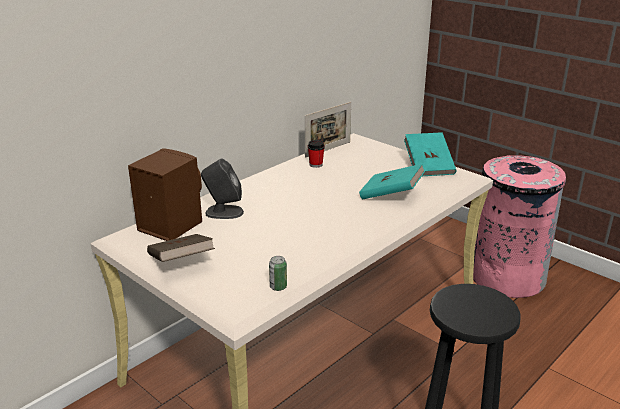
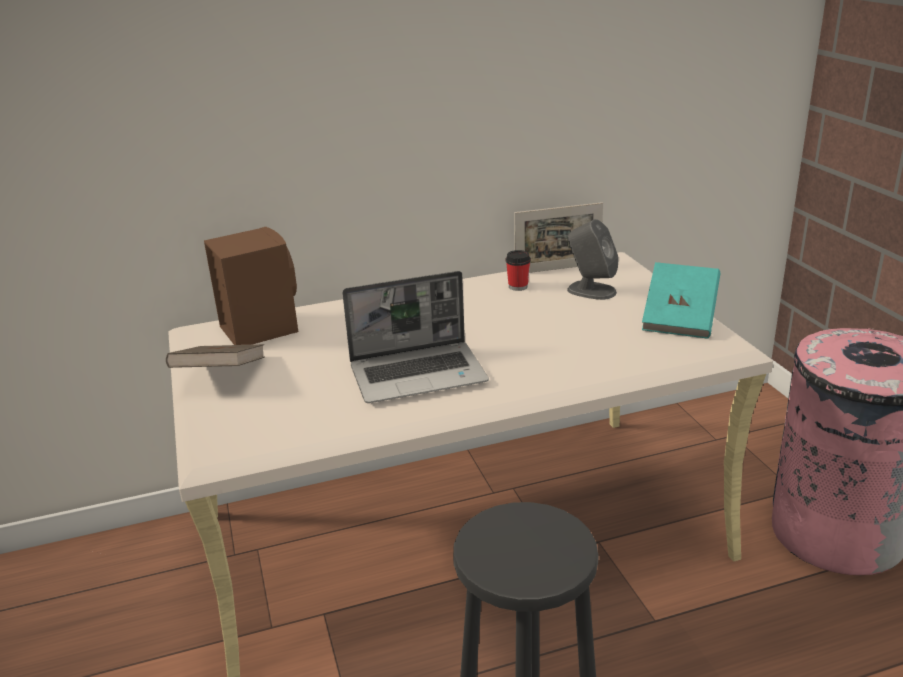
camera: 30 degrees right, 0 degrees up
(223, 212) = (335, 325): grey speaker -> grey speaker (591, 290)
(278, 287) = (290, 436): can -> none
(316, 230) = (419, 374): none -> laptop
(391, 195) = (575, 349): turquoise book -> none

